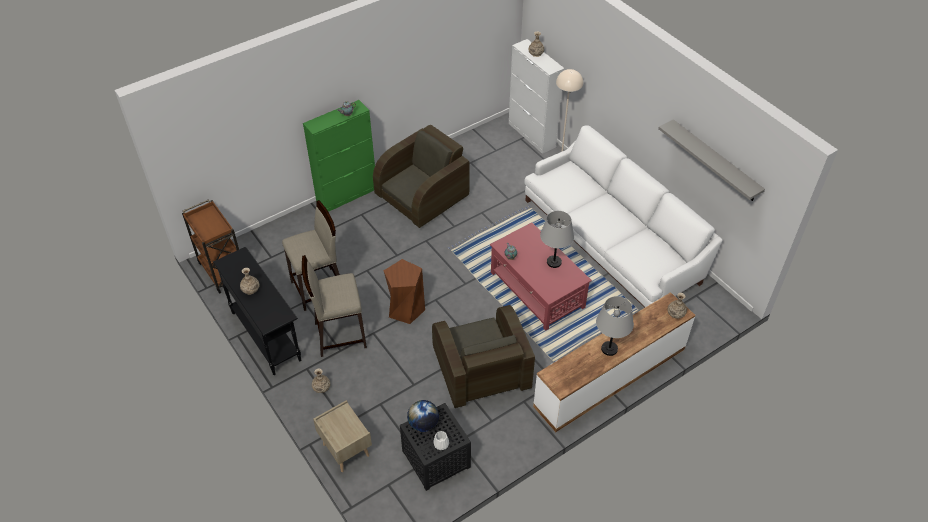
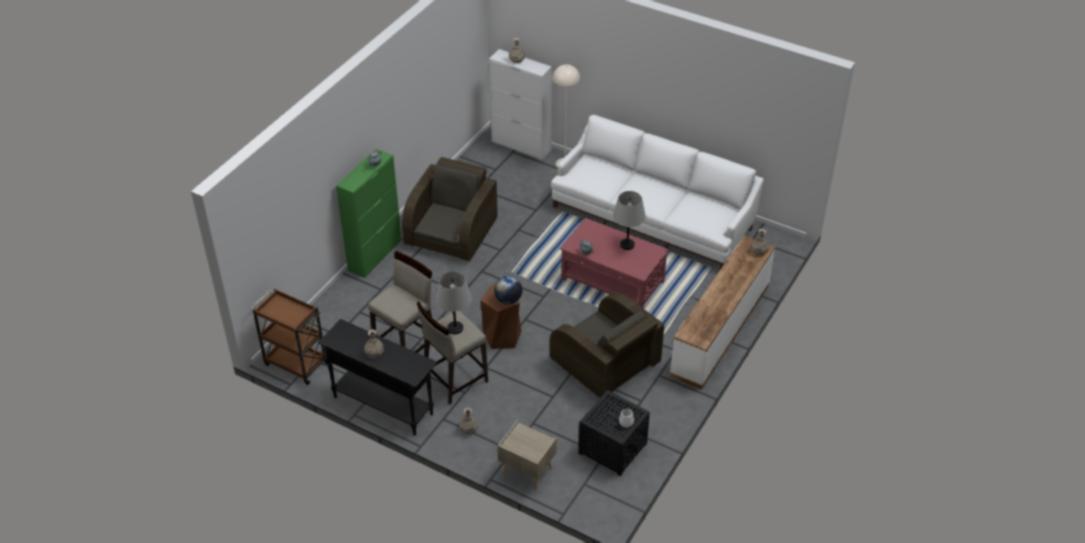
camera: 25 degrees left, 5 degrees down
(423, 424) = (600, 413): globe -> globe (508, 300)
(609, 349) = (721, 297): grey table lamp -> grey table lamp (455, 328)
(715, 161) = (740, 107): grey shelf -> none

